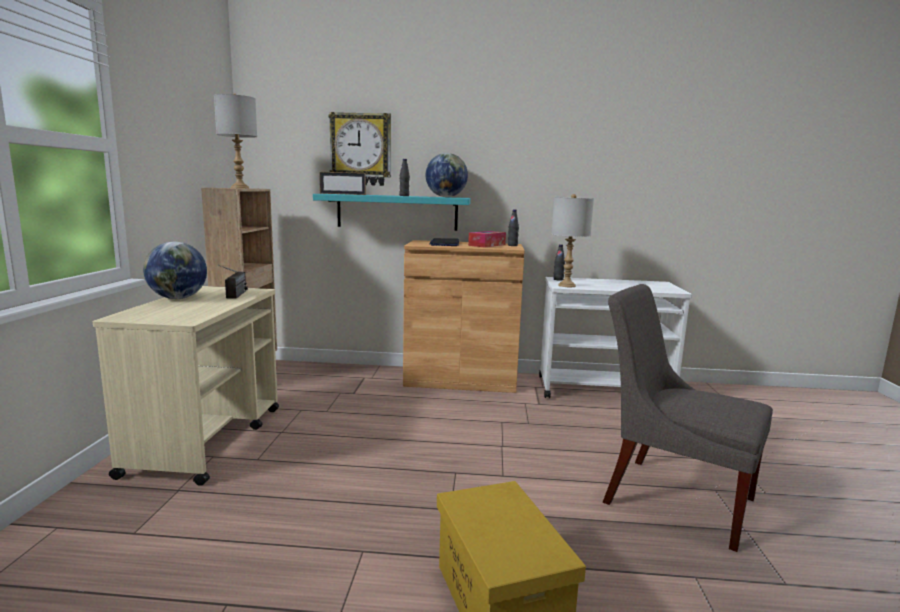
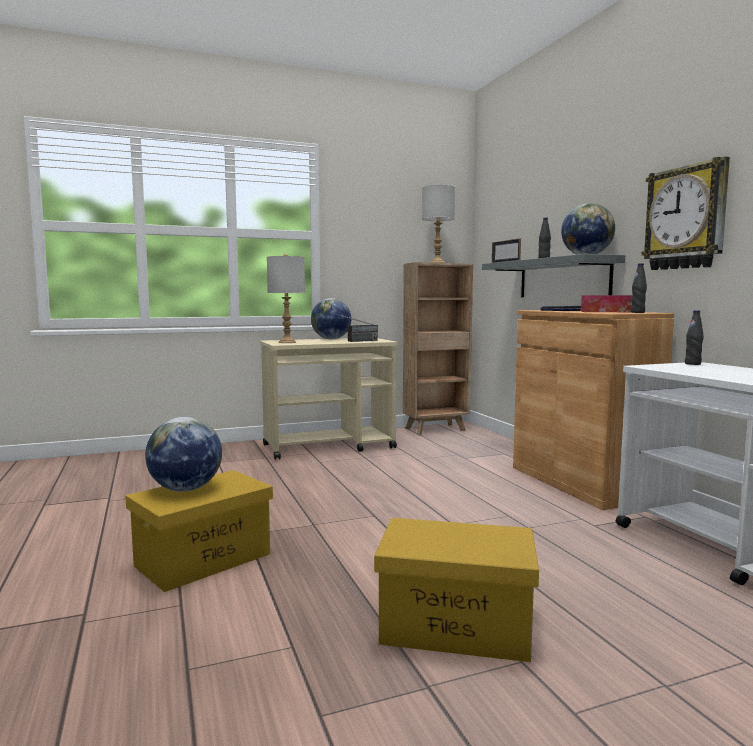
camera: 65 degrees right, 5 degrees down
(361, 149) = (540, 215): wall clock -> wall clock (686, 218)
(397, 212) = (562, 279): turquoise shelf -> grey shelf
(496, 535) = (185, 489): none -> globe
(566, 285) = (658, 366): grey table lamp -> grey table lamp (287, 342)
(671, 497) = (457, 626): grey chair -> yellow storage box

